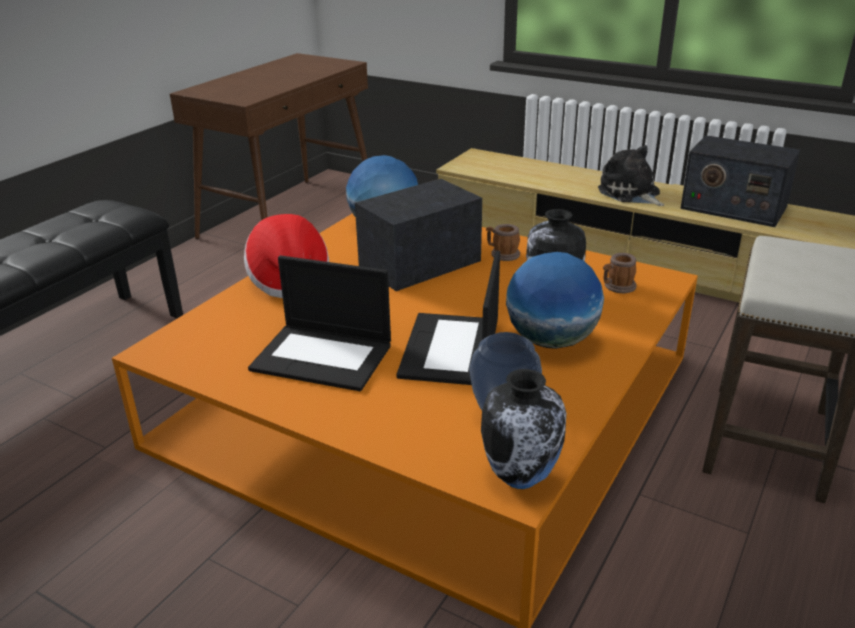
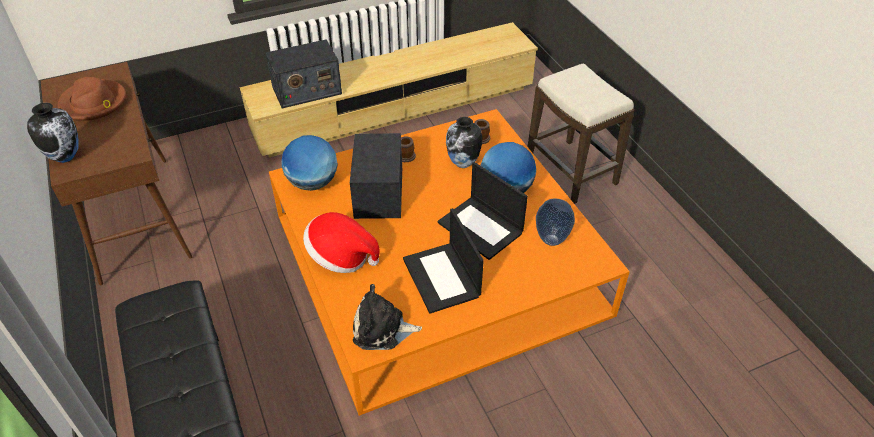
camera: 55 degrees left, 15 degrees up
(293, 71) = (93, 103): none -> brown hat
(324, 357) = (442, 278): laptop -> laptop turned 105 degrees clockwise
(521, 477) = (597, 258): vase -> vase (66, 156)
(630, 193) = (387, 71): plush toy -> plush toy (382, 329)
(732, 207) = (444, 52): radio -> radio (306, 90)

